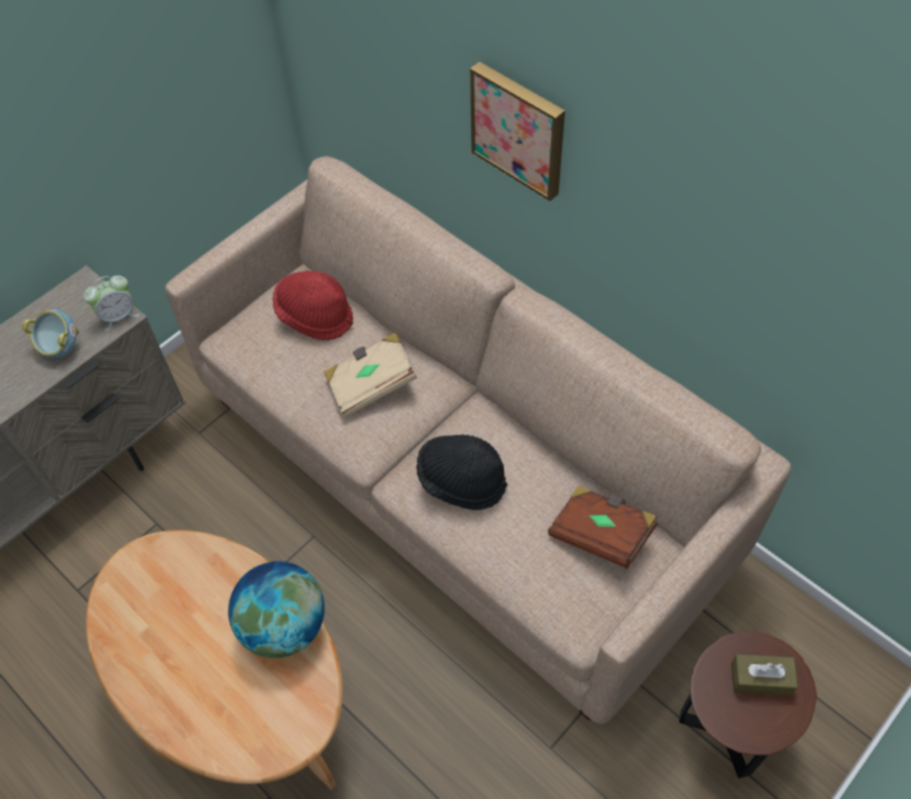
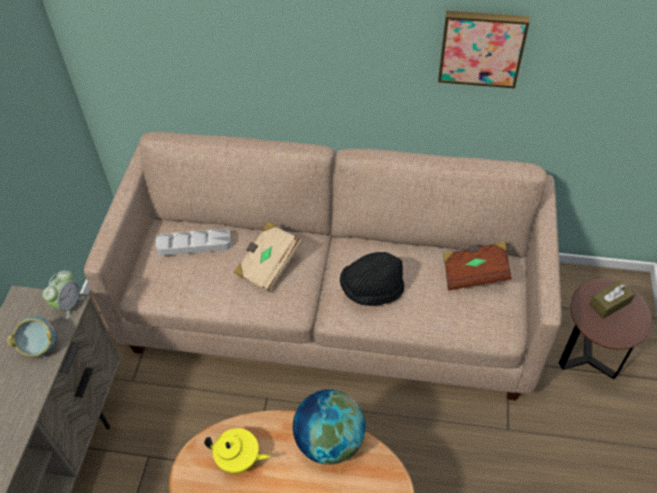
camera: 35 degrees left, 5 degrees down
(182, 584) = (239, 460): none -> yellow teapot
(315, 316) = (194, 245): red hat -> grey tray
(519, 129) = (307, 42): picture -> picture (481, 47)

